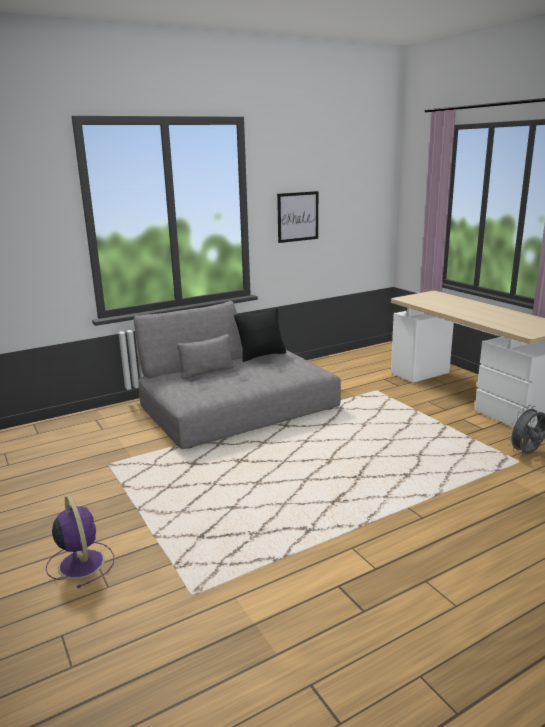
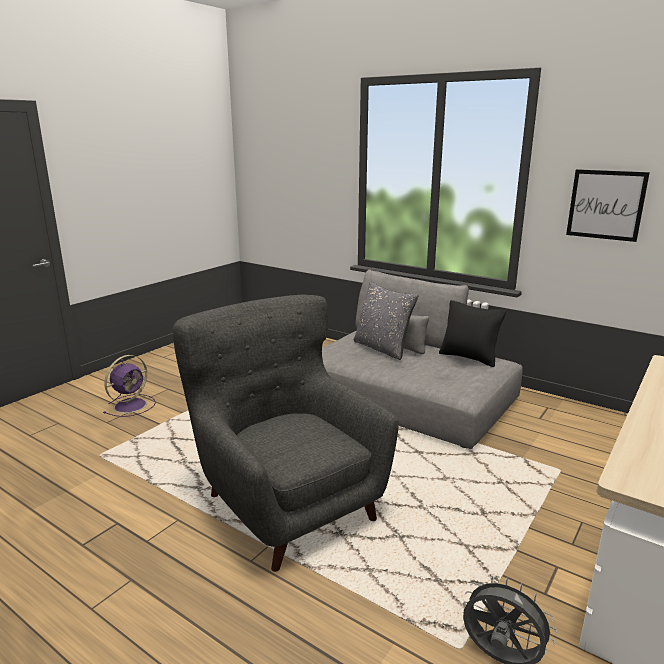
camera: 65 degrees right, 0 degrees up
(207, 377) = (382, 348): none -> grey pillow
(358, 490) = (287, 503): none -> grey armchair

